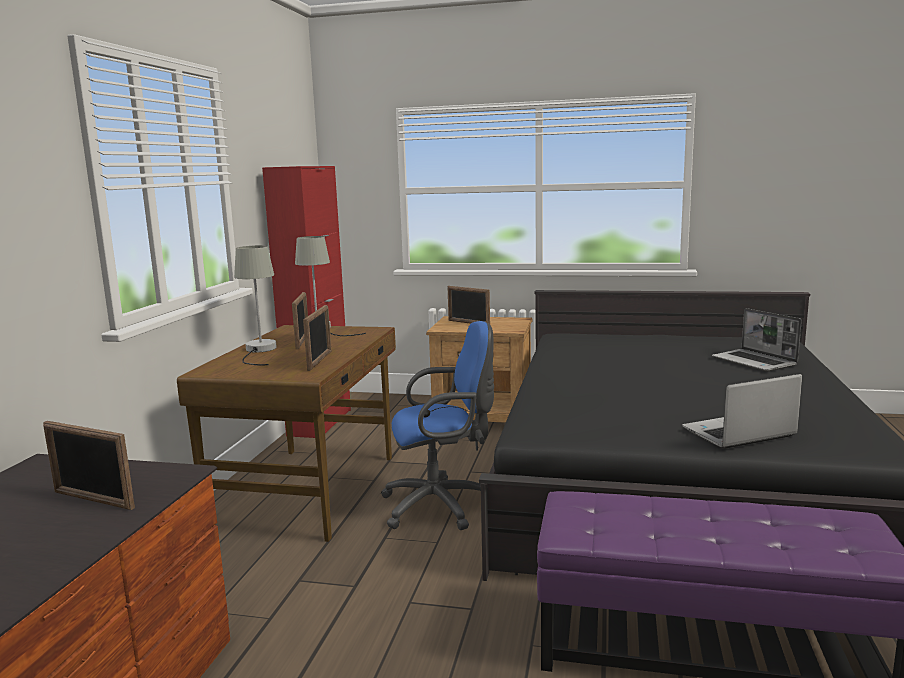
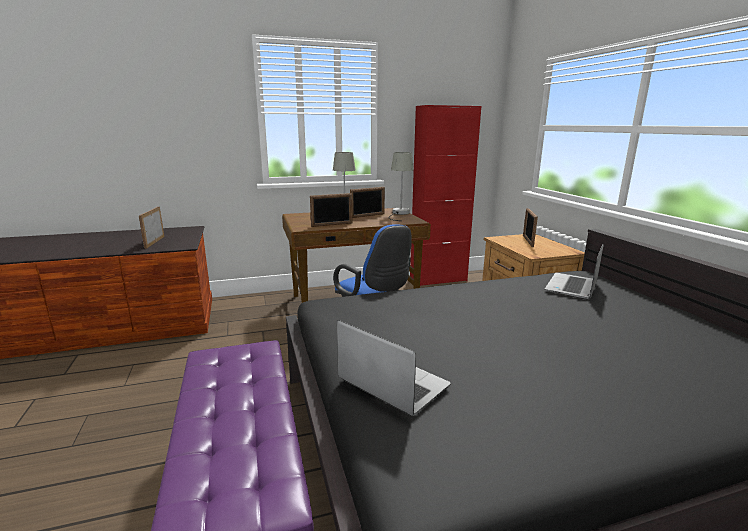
camera: 60 degrees right, 5 degrees up
(755, 362) = (677, 374): laptop -> laptop (572, 287)

